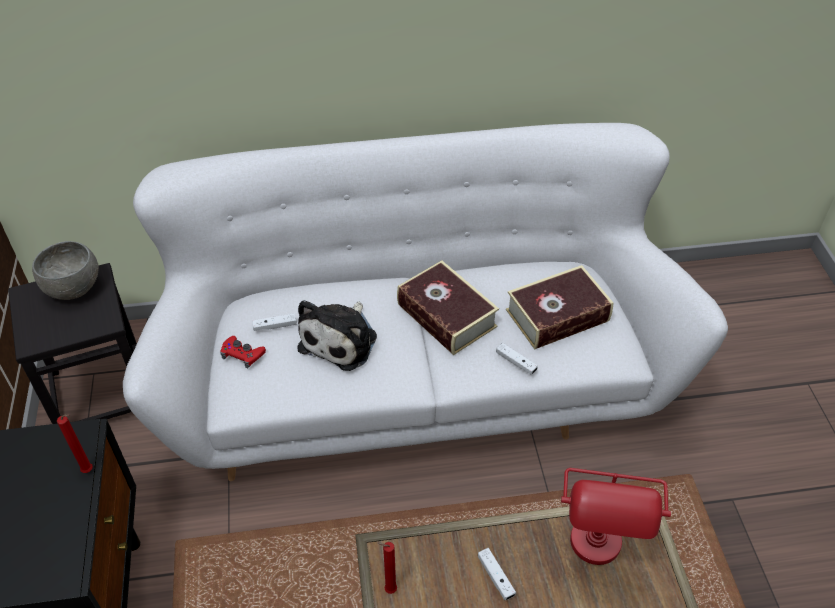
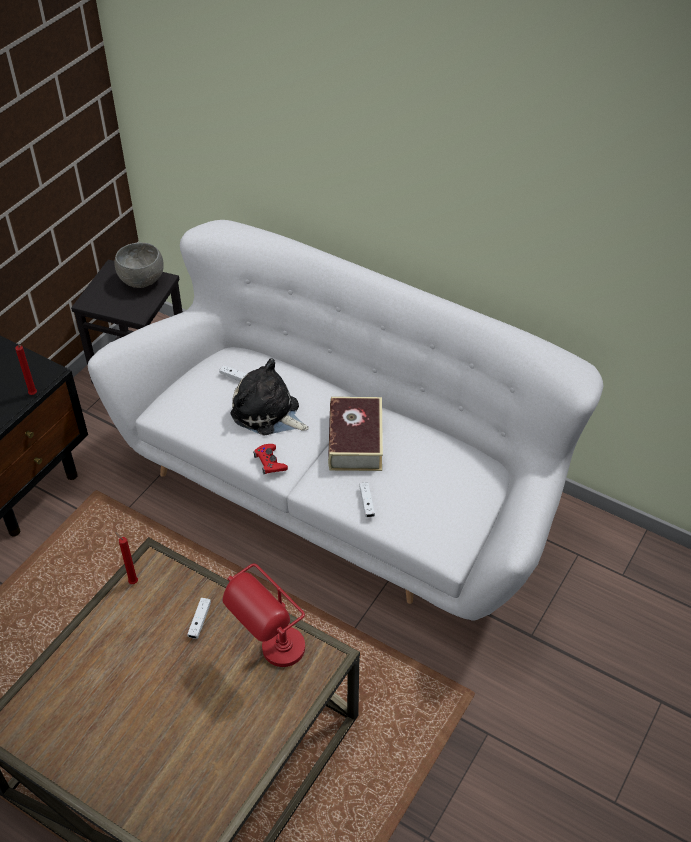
camera: 40 degrees right, 0 degrees up
(242, 354) = (198, 384): red game controller -> red game controller (270, 462)
(341, 340) = (268, 413): plush toy -> plush toy turned 60 degrees clockwise
(557, 315) = (434, 491): book -> none

